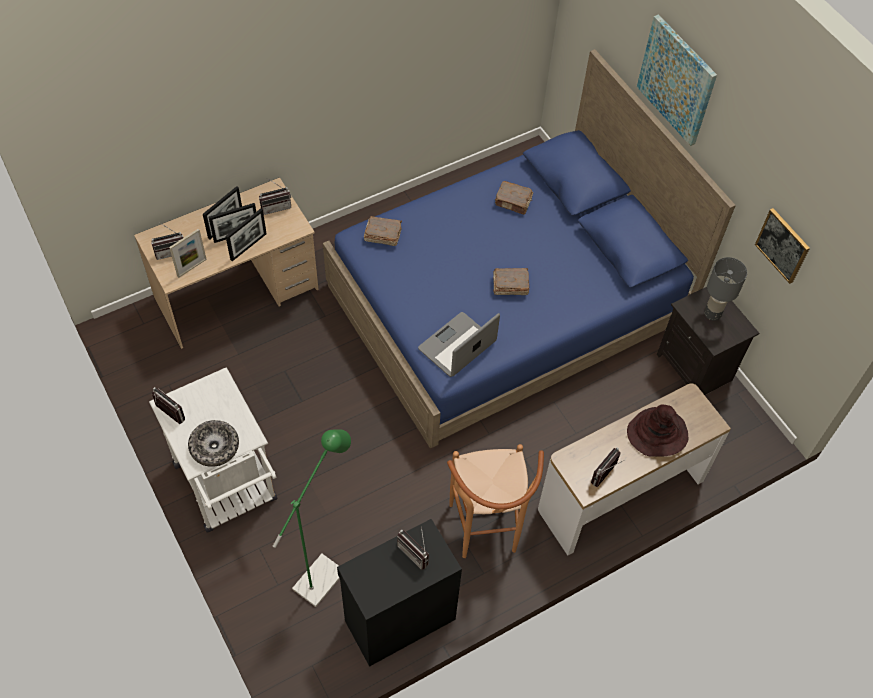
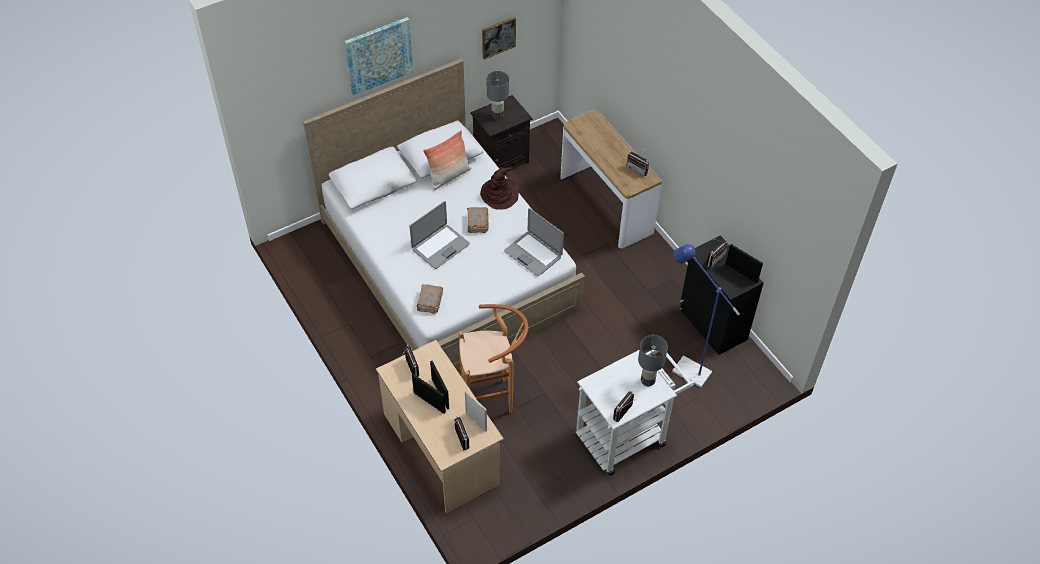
camera: 90 degrees left, 5 degrees down
(214, 447) = (648, 380): bowl -> grey table lamp
(248, 246) = (452, 383): picture frame -> picture frame (741, 273)
(325, 573) = (685, 368): green floor lamp -> blue floor lamp
(470, 246) = (440, 246): none -> laptop
(485, 535) = (644, 277): brown stool -> brown stool (492, 398)
(507, 304) = (448, 263): blue bed -> white bed
(513, 202) = (395, 220): brown book -> none
(592, 257) = (449, 176): none -> pillow
(657, 433) = (604, 143): brown hat -> brown hat (500, 194)

